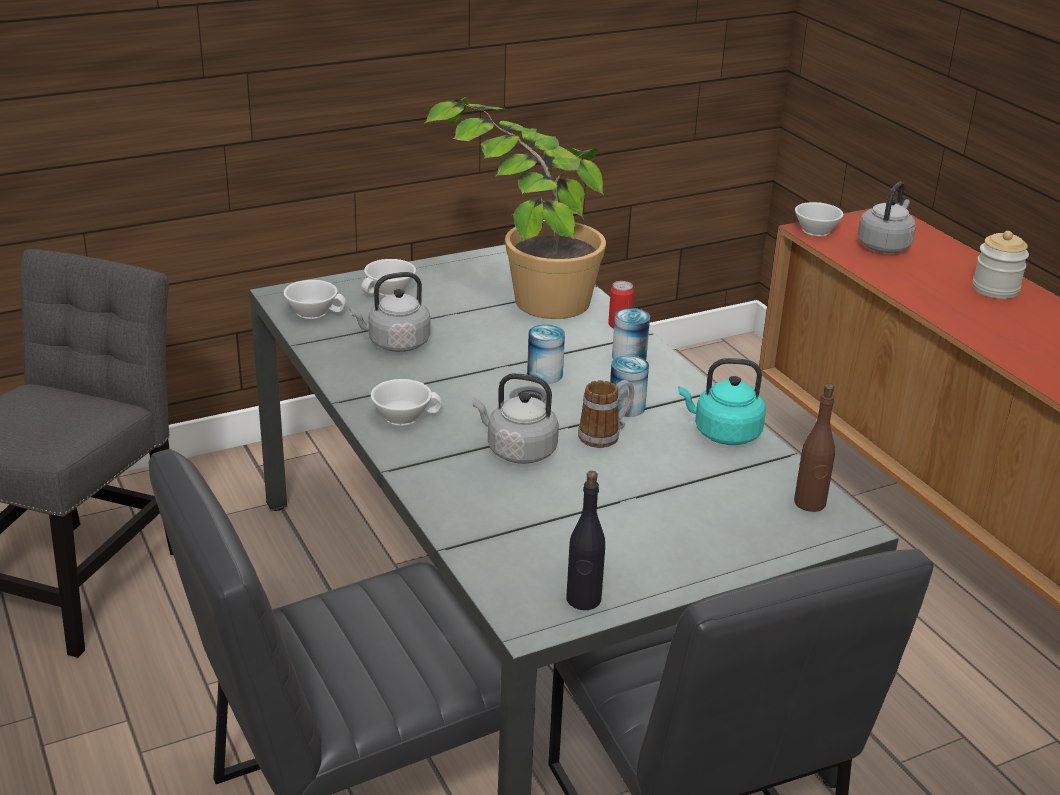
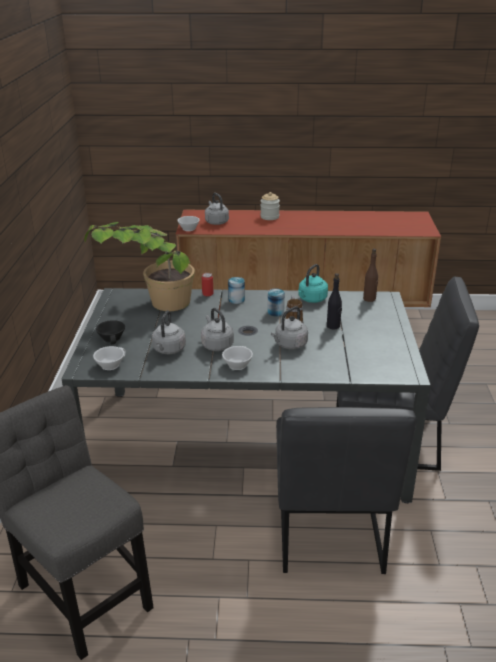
camera: 60 degrees left, 0 degrees up
(390, 291) = (113, 338): white cup -> black cup
(450, 380) = (216, 345): none -> grey kettle
(544, 374) = (234, 321): can -> none
(583, 600) = (402, 360): black bottle -> black bottle (333, 326)

